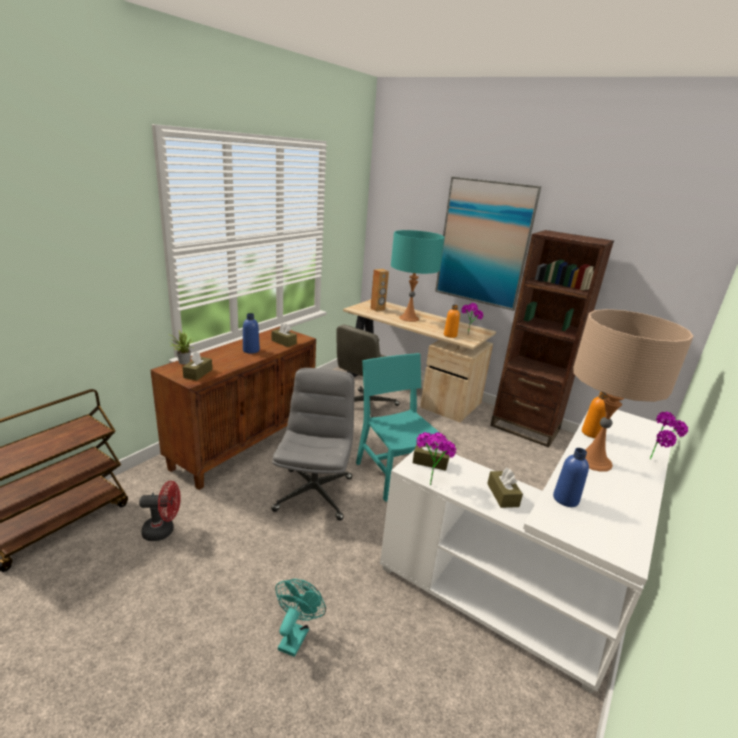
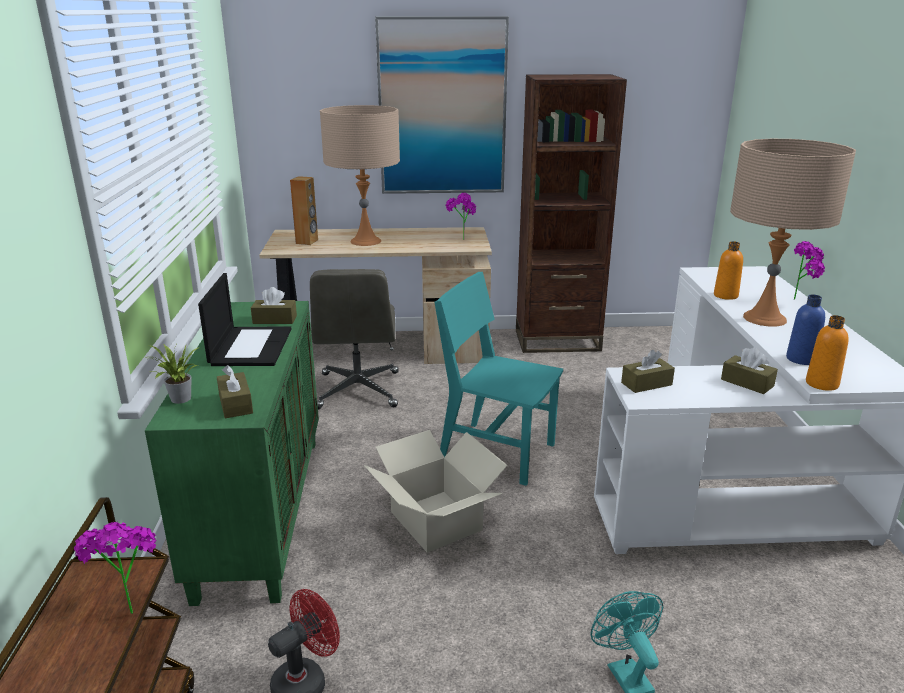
camera: 35 degrees left, 0 degrees up
(245, 444) = (260, 511): brown cabinet -> green cabinet
(251, 350) = (250, 346): blue bottle -> laptop
(314, 493) = (437, 520): grey office chair -> cardboard box
(409, 318) = (365, 241): turquoise table lamp -> beige table lamp
(429, 480) = (675, 400): potted plant -> potted plant (128, 605)
(450, 335) = (447, 246): orange bottle -> orange bottle (822, 384)

